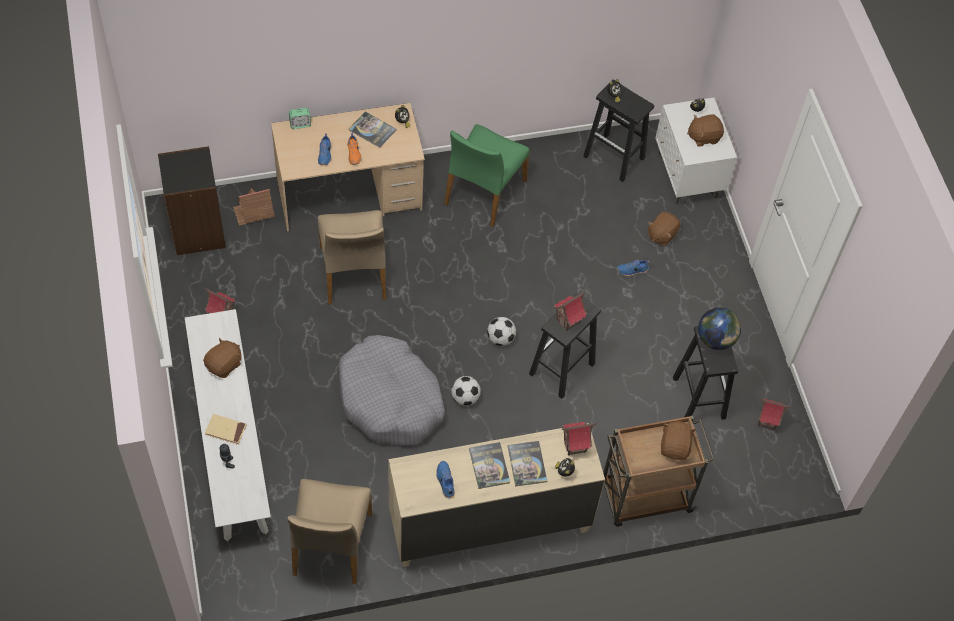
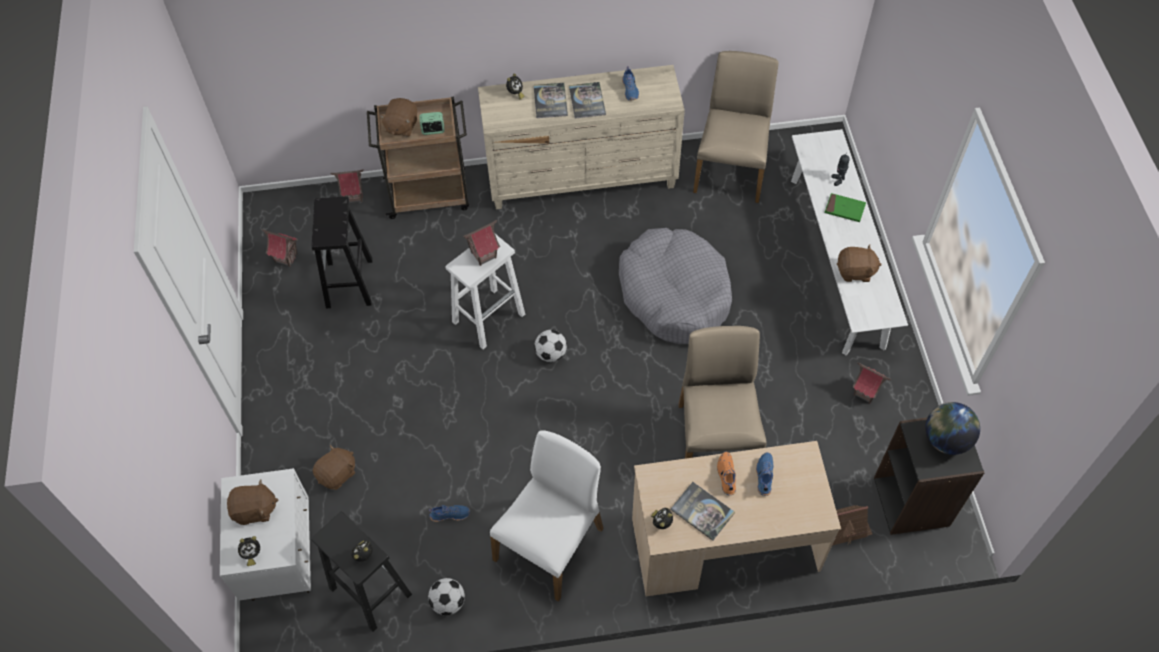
camera: 170 degrees left, 0 degrees up
(224, 365) = (855, 272): brown plush toy -> brown plush toy turned 135 degrees counterclockwise
(225, 430) = (844, 209): beige book -> green book
(300, 124) = (800, 524): alarm clock -> alarm clock (433, 130)
(465, 397) = (595, 293): football -> football (448, 602)
(484, 192) = (550, 544): green chair -> white chair
(561, 370) = (489, 317): black stool -> white stool
(575, 446) = (501, 114): toy house -> toy house (354, 196)
(632, 270) = (385, 428): blue shoe -> blue shoe (450, 514)
(716, 339) = (327, 230): globe -> globe (945, 439)

